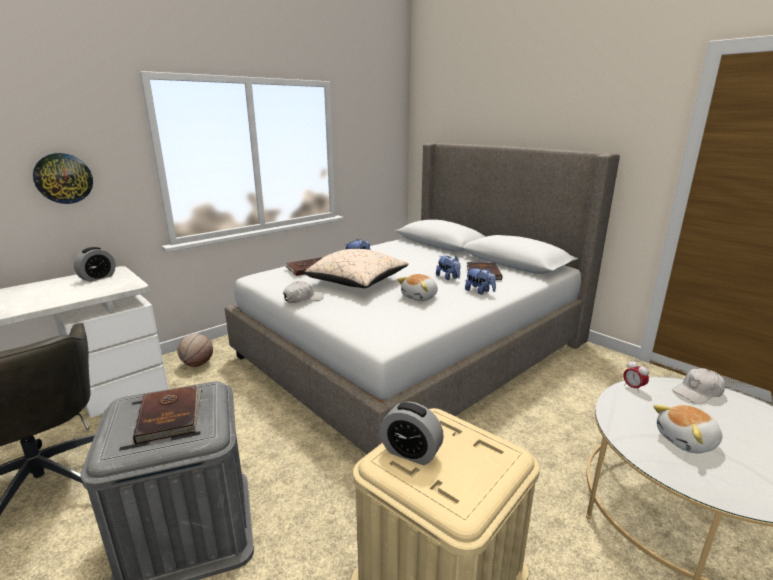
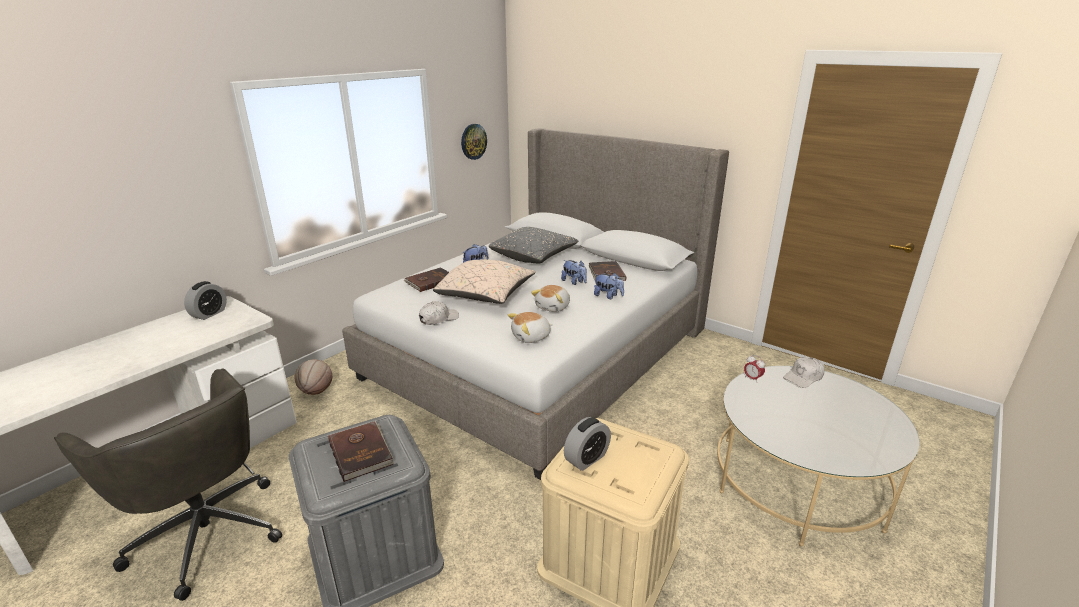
camera: 10 degrees left, 5 degrees up
(63, 178) = (159, 209): wall clock -> wall clock (473, 141)
(410, 452) = (586, 459): alarm clock -> alarm clock turned 60 degrees counterclockwise
(415, 255) = (534, 256): none -> grey pillow
(687, 441) = (797, 421): plush toy -> plush toy (531, 337)

